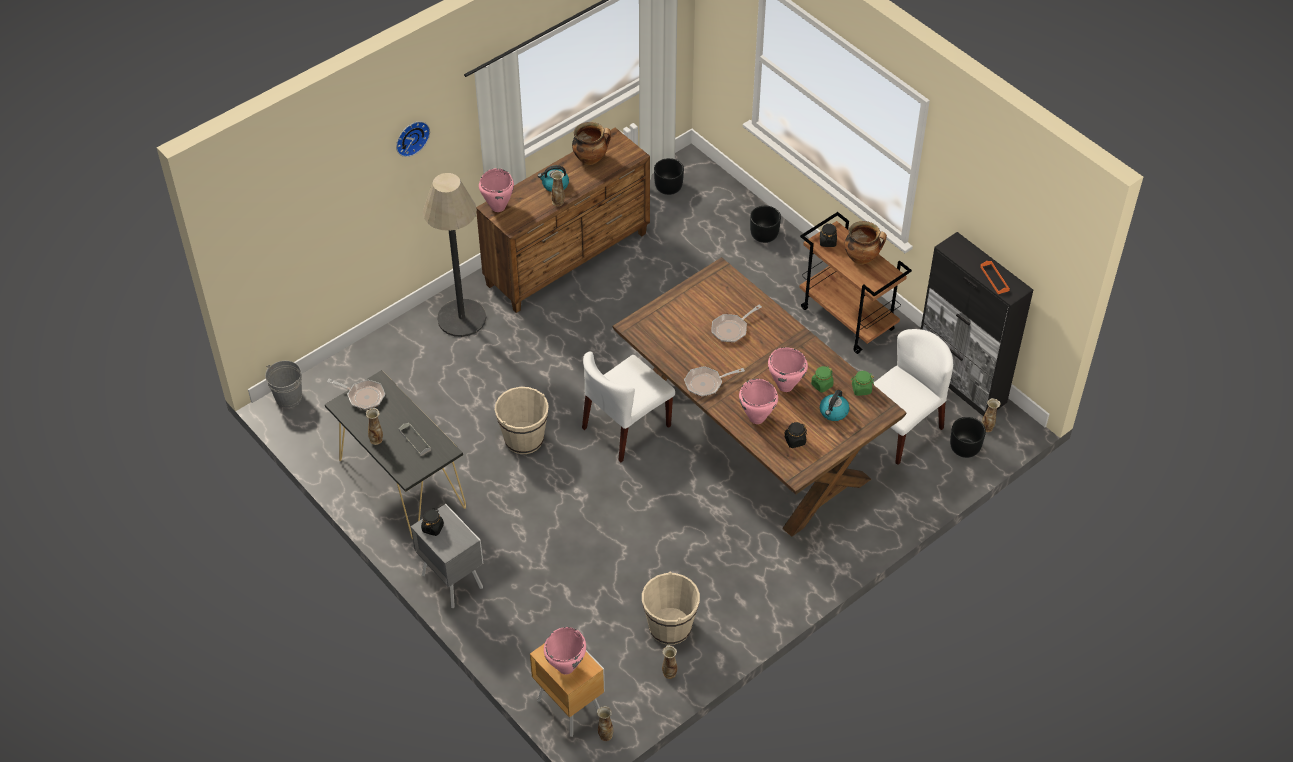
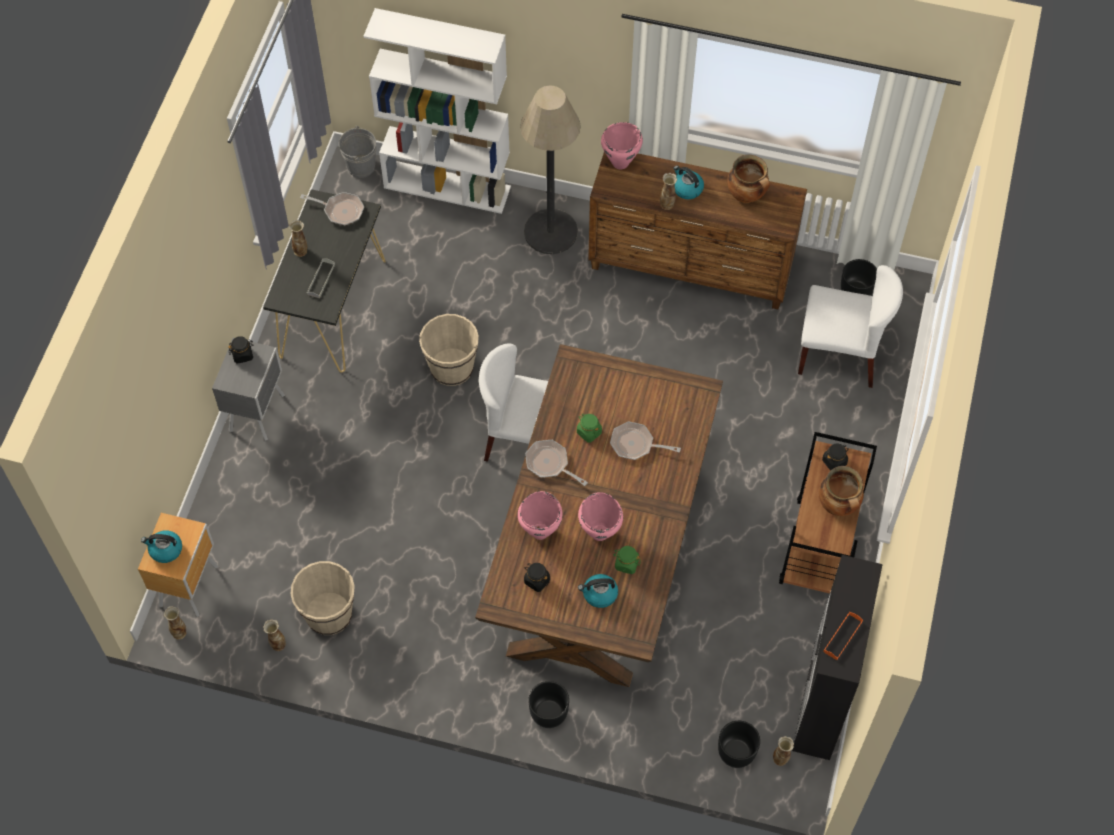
camera: 55 degrees right, 10 degrees up
(362, 355) = (448, 187): none -> white bookcase
(363, 396) = (340, 210): frying pan -> frying pan turned 60 degrees counterclockwise
(411, 137) = (556, 32): wall clock -> none
(566, 667) = (165, 550): pink cooking pot -> kettle
(764, 235) = (866, 409): black planter -> black planter (548, 712)
(861, 389) = (648, 602): green jar -> green jar (589, 432)
(899, 429) = (712, 677): white chair -> white chair (840, 354)

